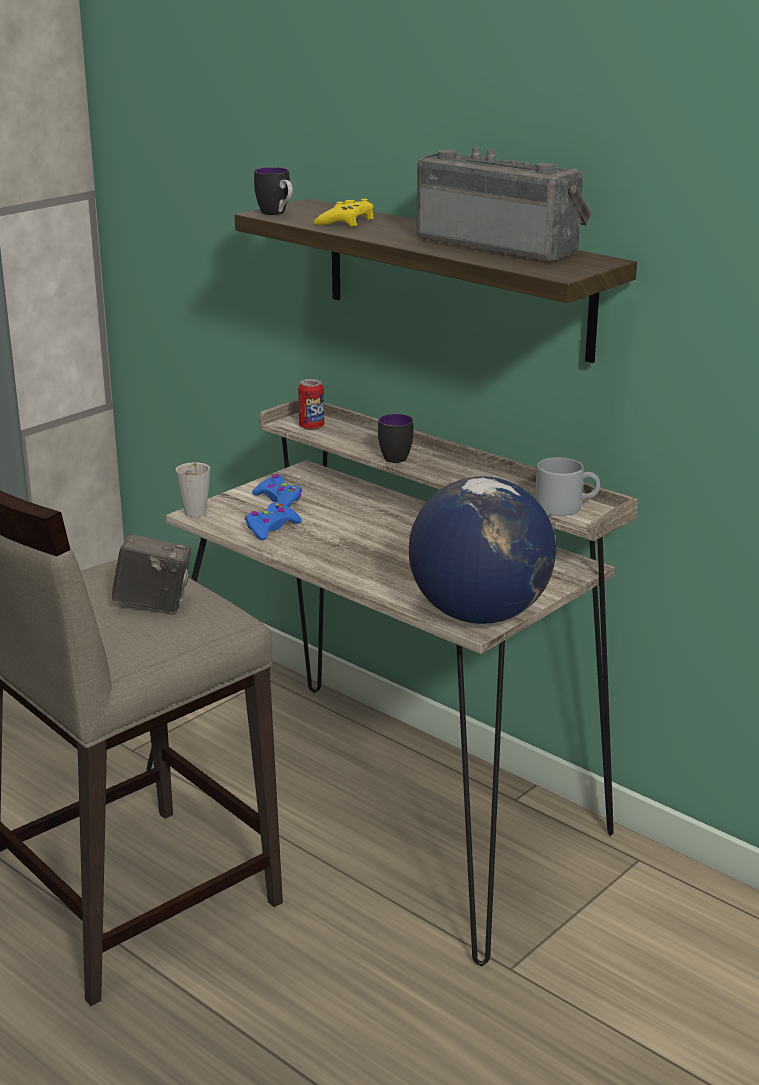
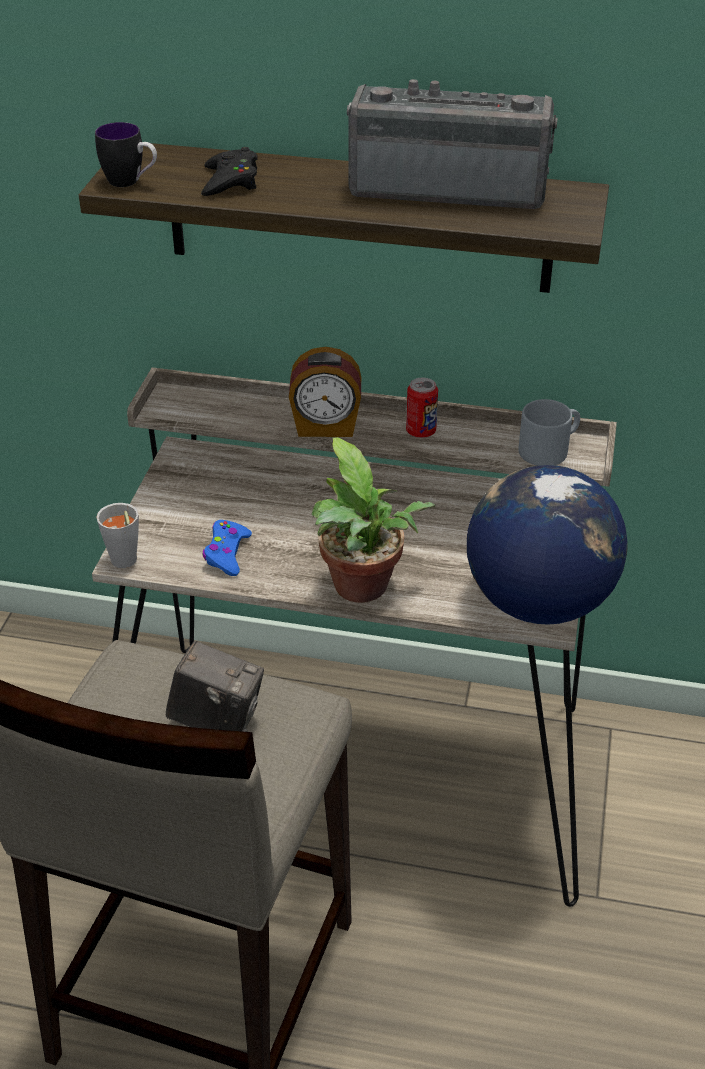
camera: 30 degrees left, 15 degrees up
(154, 604) = (217, 721): camera -> camera turned 45 degrees clockwise
(278, 499) = (195, 507): blue game controller -> none
(311, 427) = (192, 409): can -> can (421, 432)
(346, 222) = (230, 181): yellow game controller -> black game controller
(348, 572) = (364, 590): none -> potted plant
(399, 456) = (325, 427): mug -> alarm clock

